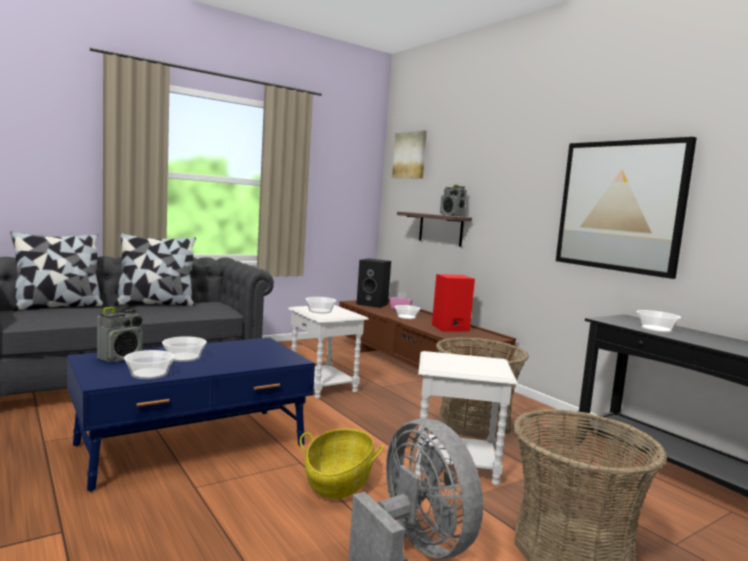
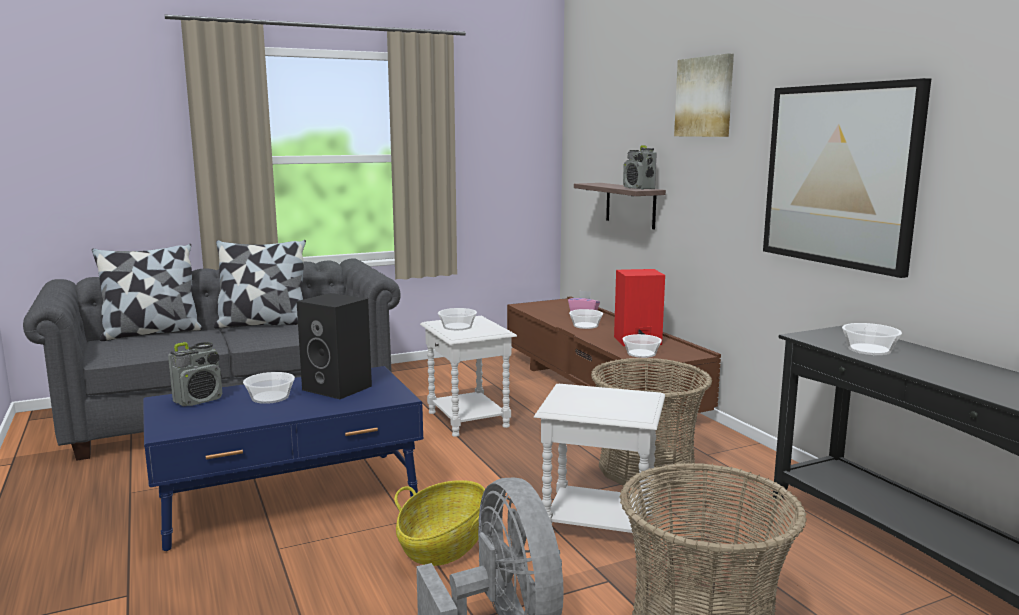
camera: 10 degrees right, 5 degrees up
(148, 373) = (222, 420): bowl -> bowl (640, 353)
(373, 304) = (550, 307): black speaker -> black speaker (339, 388)
(410, 155) = (591, 104): picture -> picture (705, 97)

